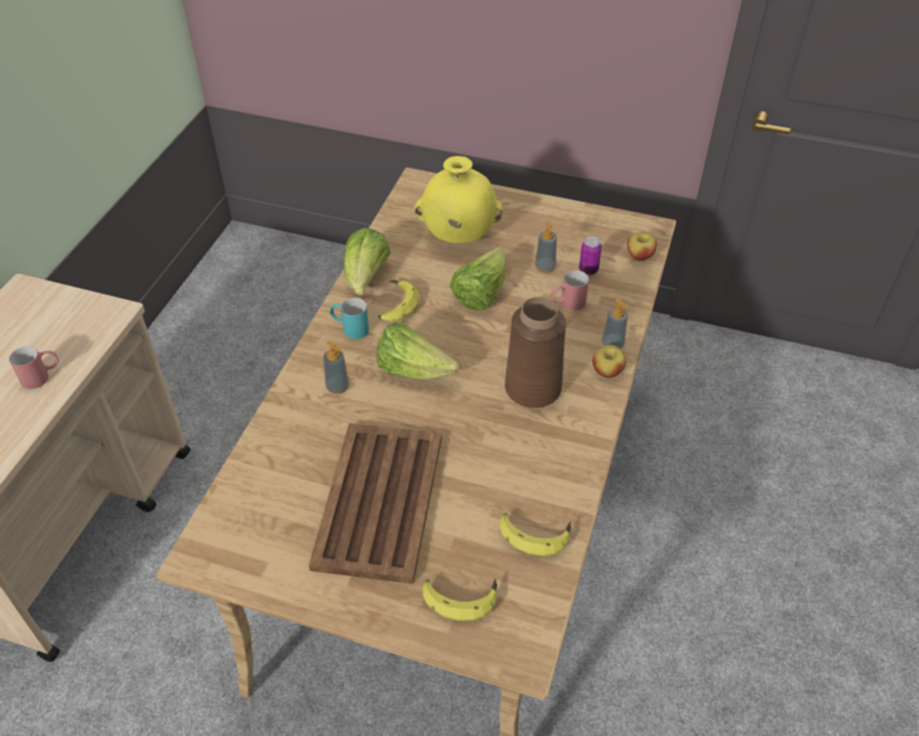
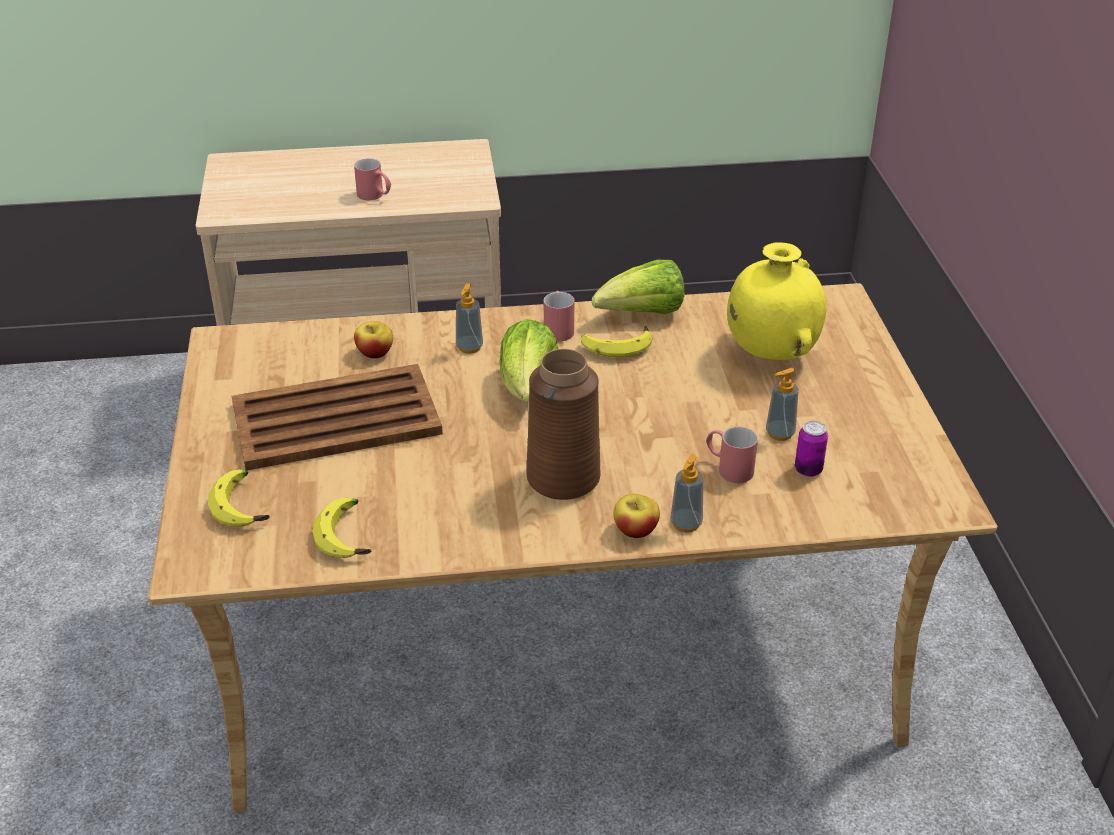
camera: 65 degrees right, 10 degrees down
(350, 328) = (558, 328): turquoise mug -> red mug
(481, 294) = (687, 398): lettuce -> none
(640, 255) = (881, 508): apple -> apple (375, 353)

